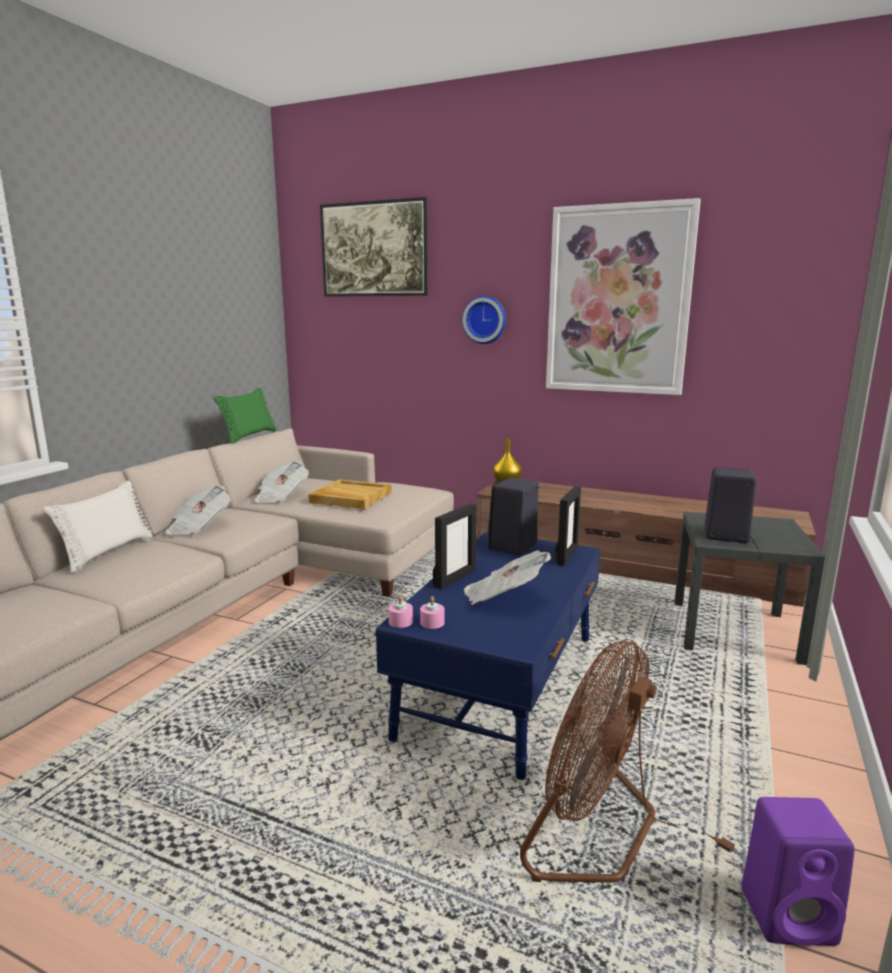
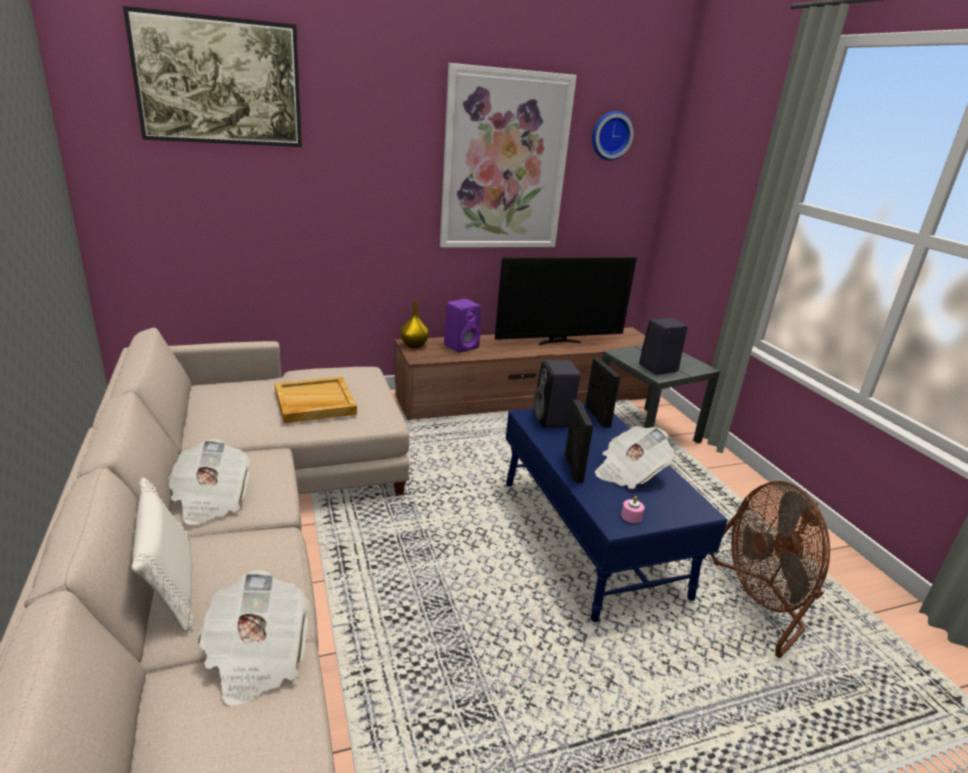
camera: 45 degrees left, 10 degrees up
(248, 437) = (131, 355): green pillow -> none
(281, 497) = (230, 424): newspaper -> newspaper (256, 657)
(400, 621) = (613, 526): pink candle -> none
(485, 319) = (373, 177): wall clock -> wall clock (610, 135)
(669, 506) = (558, 342): none -> television
(790, 915) = (861, 599): purple speaker -> purple speaker (462, 346)

